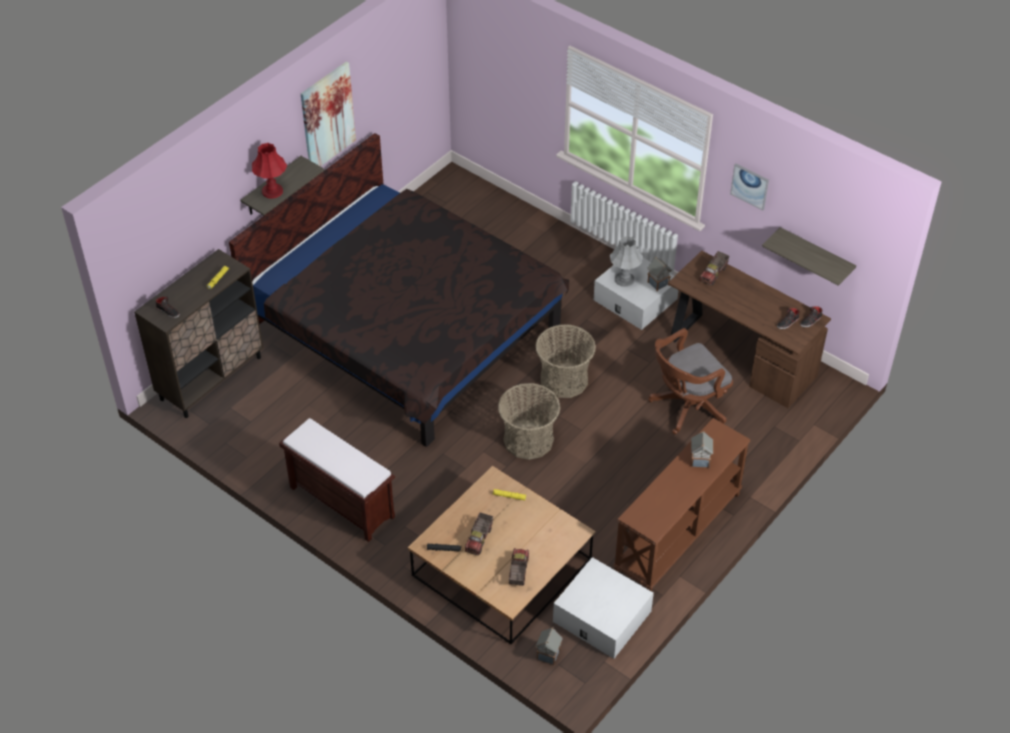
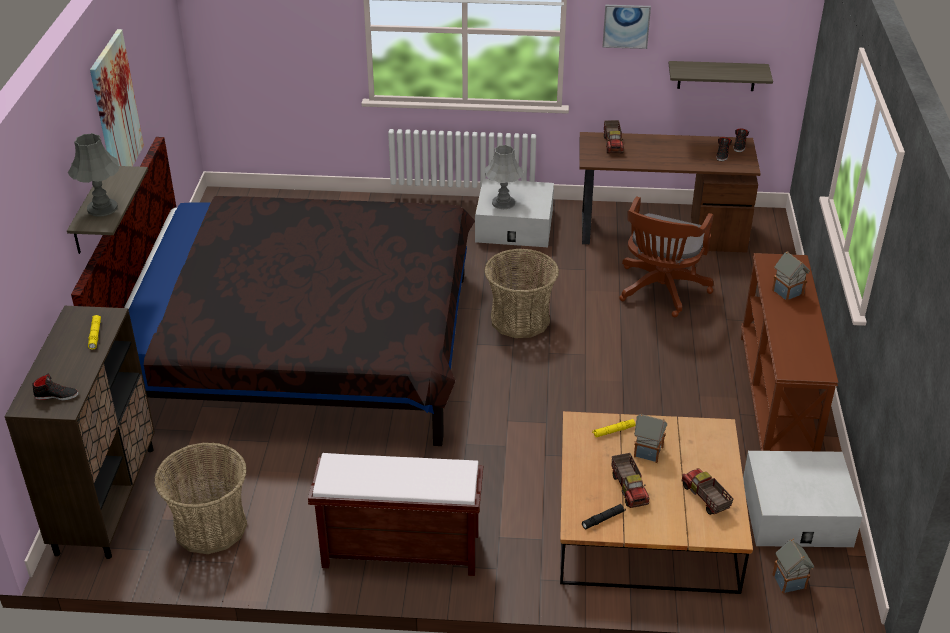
camera: 35 degrees left, 10 degrees down
(272, 191) = (102, 208): red table lamp -> grey table lamp
(528, 439) = (542, 388): basket -> basket (210, 526)
(657, 283) = (538, 193): toy house -> toy house (647, 452)

